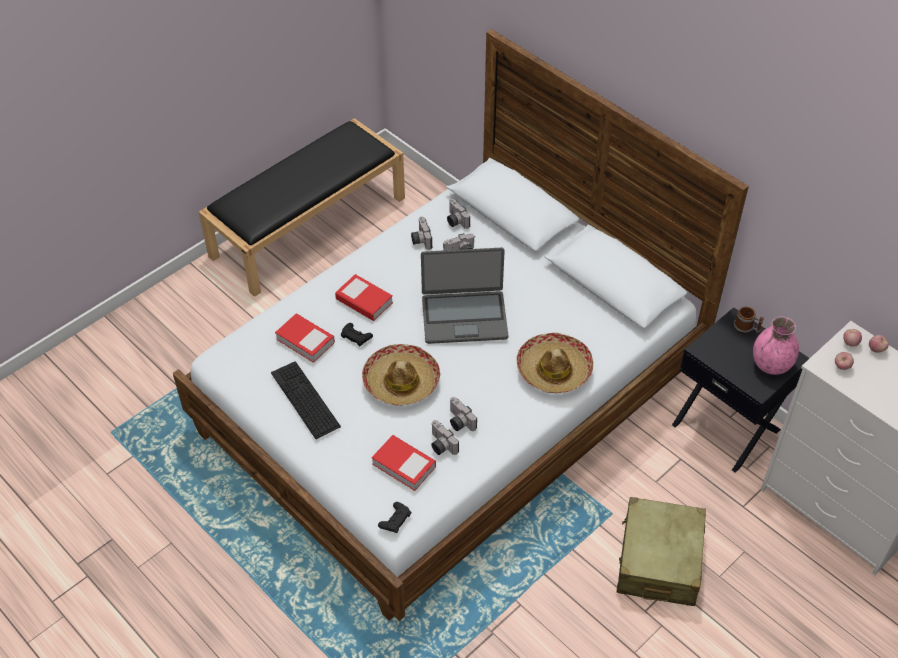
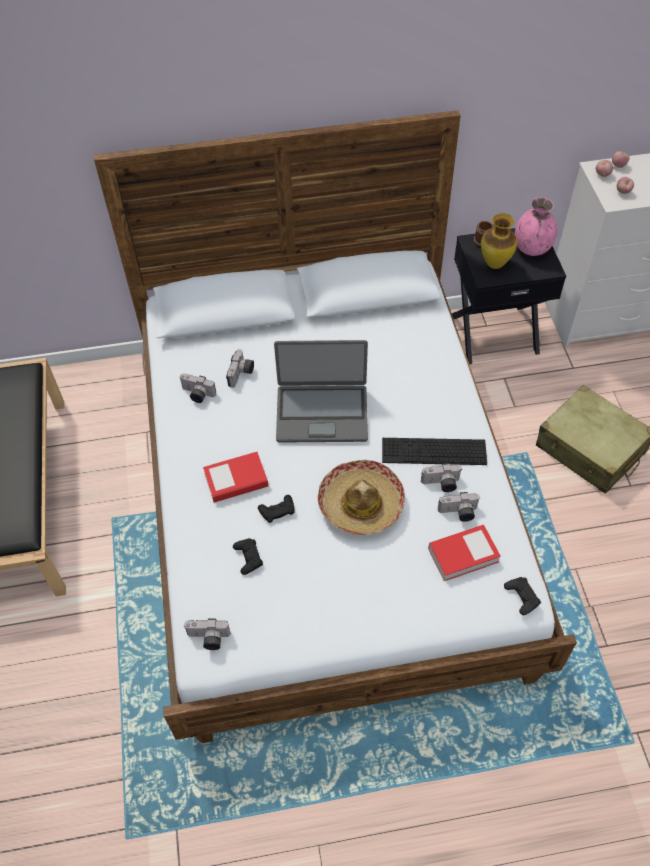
camera: 55 degrees left, 5 degrees up
(305, 341) = (248, 557): book -> black game controller
(305, 399) = (324, 597): keyboard -> keyboard (434, 451)
(455, 221) = (198, 357): camera -> camera (208, 639)
(464, 317) = (322, 413): laptop -> laptop turned 60 degrees clockwise
(553, 370) = (432, 384): hat -> none
(724, 347) = (494, 264): none -> vase

